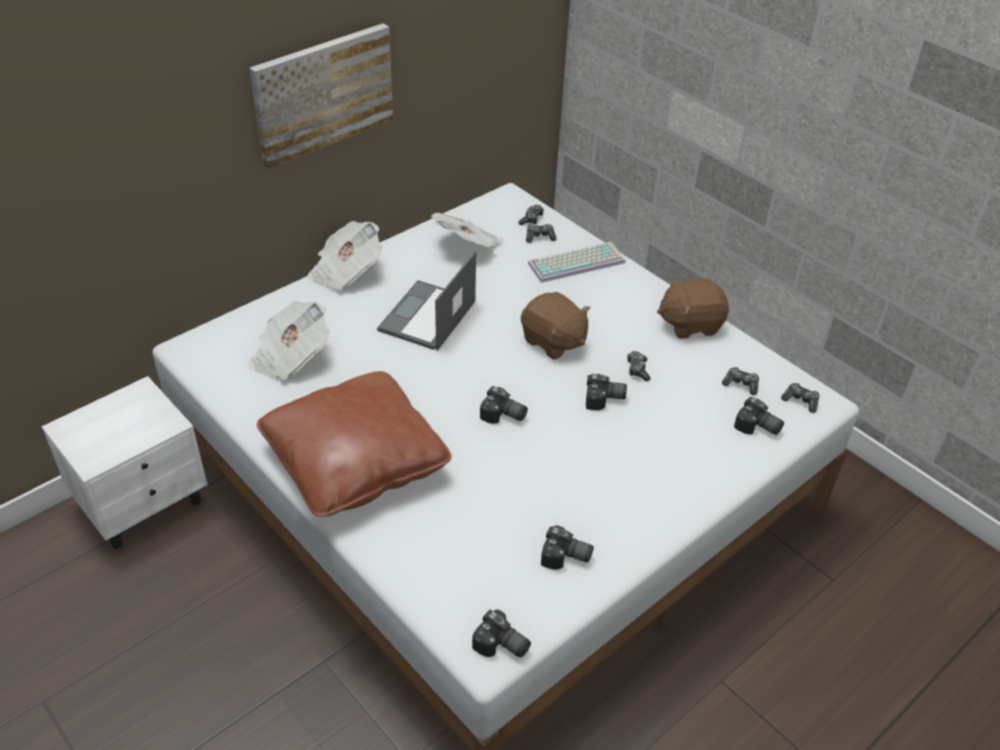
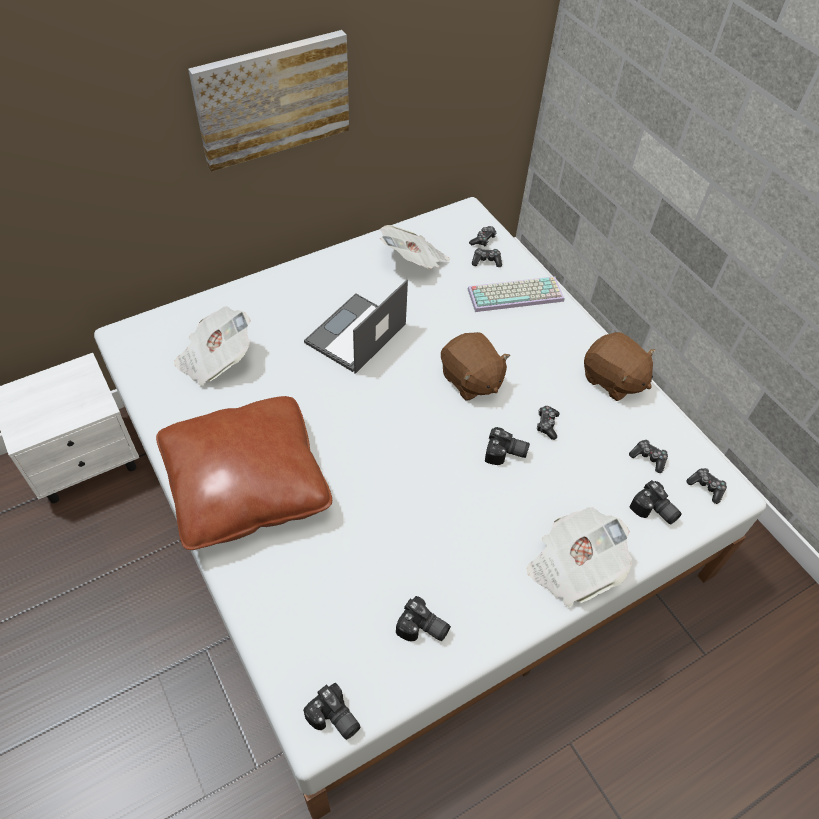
camera: 10 degrees right, 10 degrees up
(345, 272) = (291, 274): newspaper -> newspaper (573, 567)
(503, 416) = (401, 456): camera -> none
(690, 324) = (613, 380): brown plush toy -> brown plush toy turned 135 degrees counterclockwise

